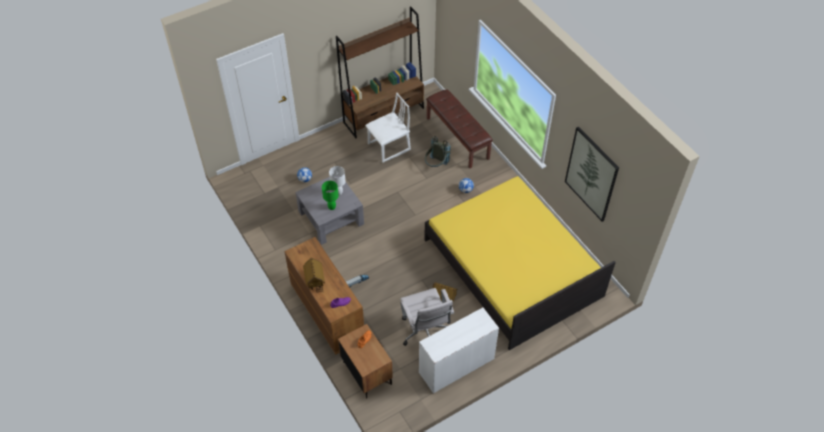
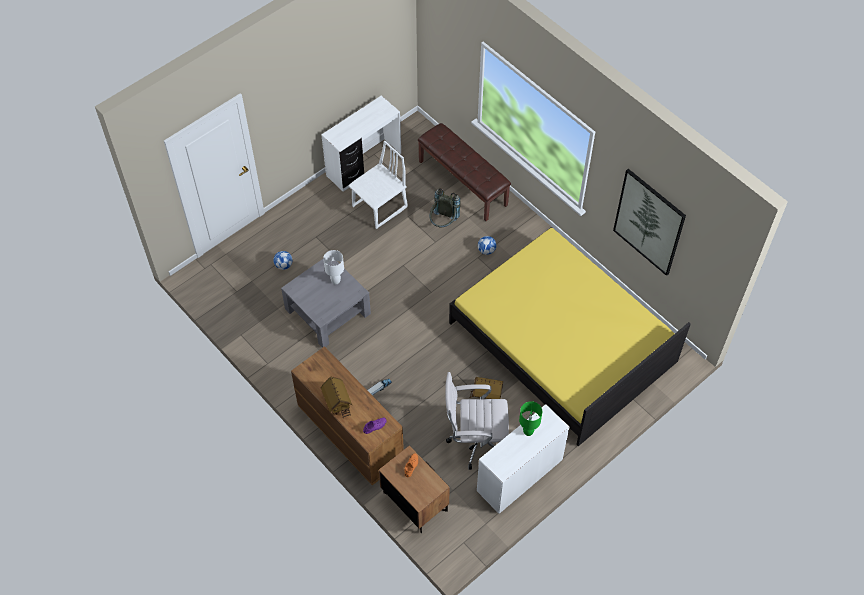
camera: 10 degrees left, 5 degrees up
(332, 207) = (331, 301): green table lamp -> green table lamp (528, 432)
(384, 115) = (364, 165): brown bookcase -> white desk
(425, 333) = (475, 441): white office chair -> white office chair turned 120 degrees clockwise

